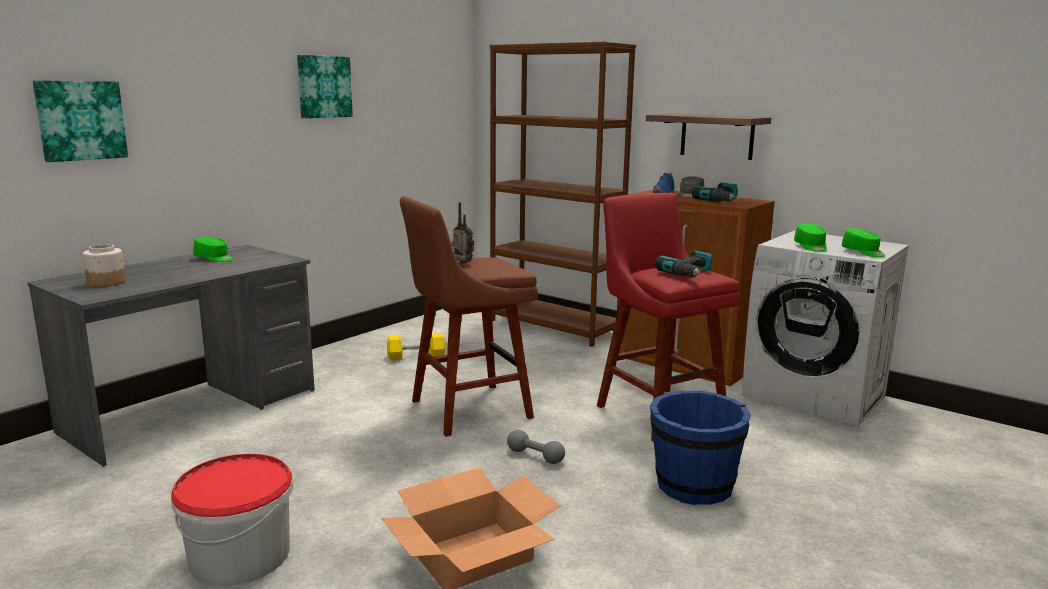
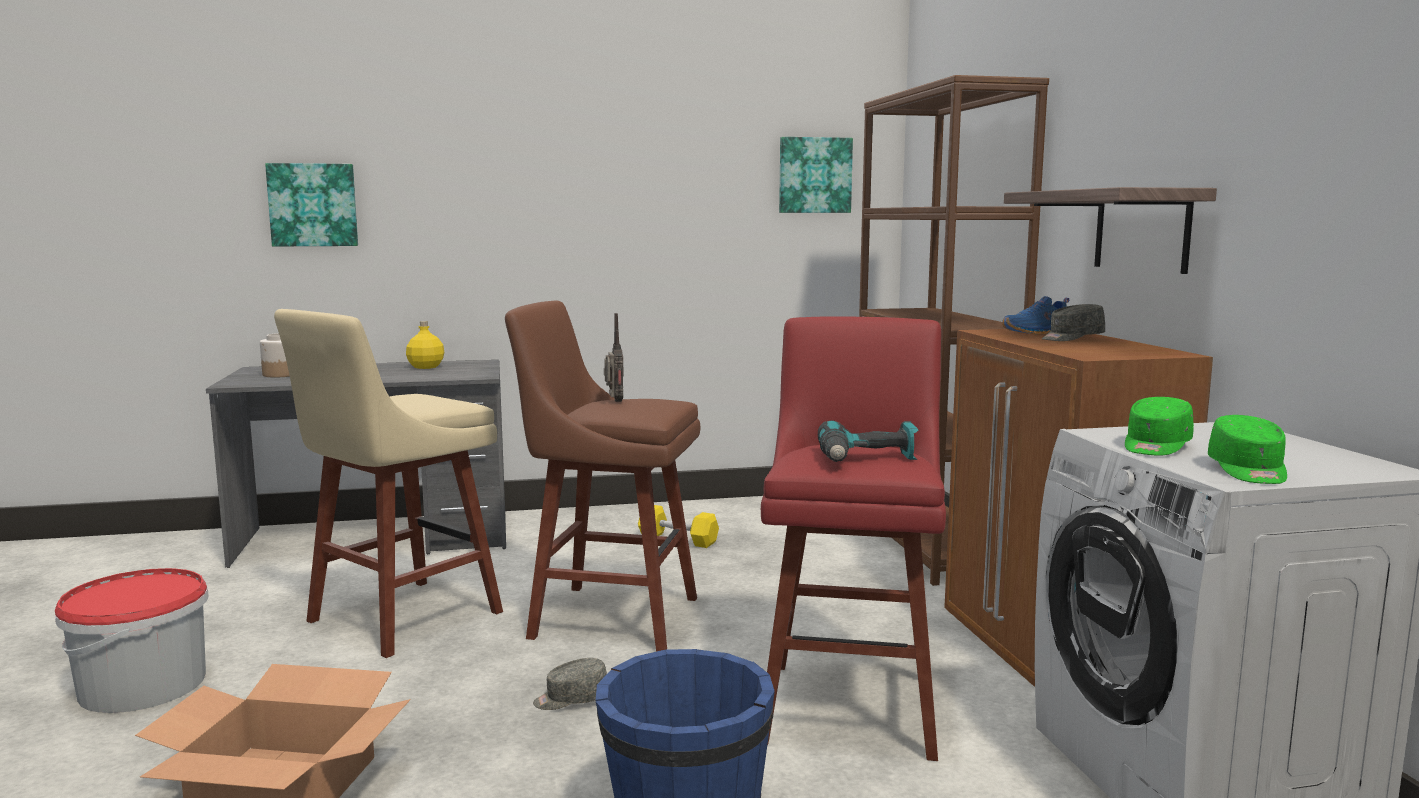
camera: 40 degrees right, 5 degrees down
(214, 258) = (426, 367): green cap -> yellow bottle
(323, 87) = (626, 170): picture -> picture (814, 175)
(337, 452) = (400, 618): none -> beige stool
(535, 456) = (571, 699): grey dumbbell -> grey cap
(720, 201) = (1089, 348): power drill -> none

